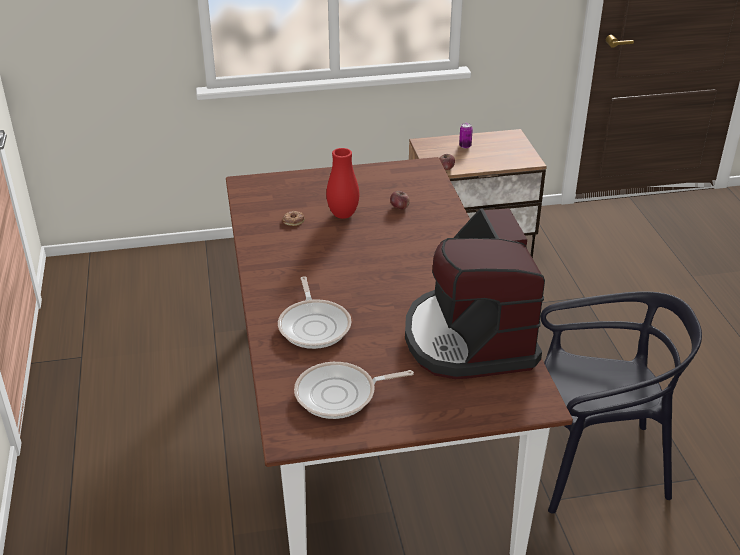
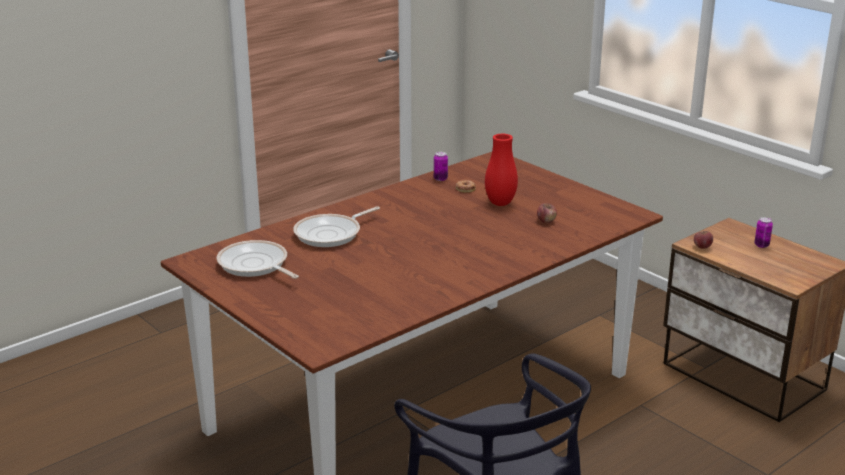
camera: 60 degrees right, 10 degrees down
(257, 225) = (440, 179): none -> can
(469, 338) = (380, 296): coffee machine -> none

